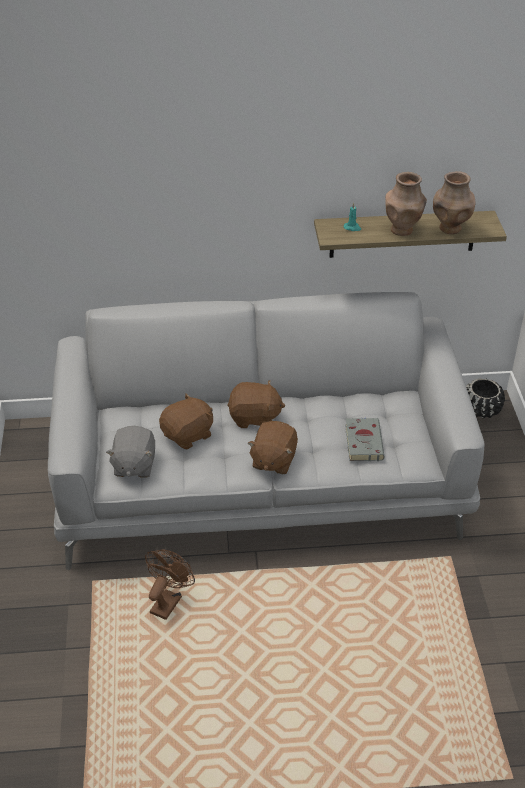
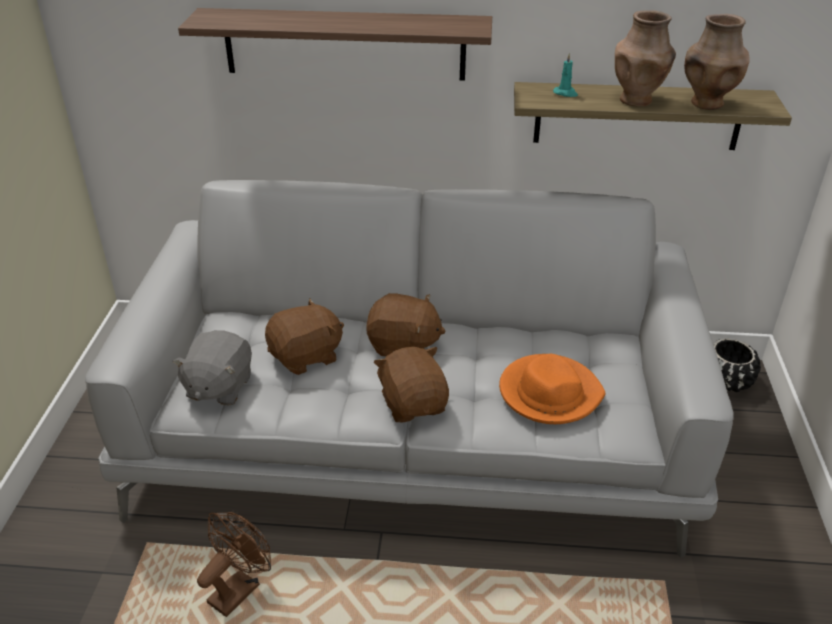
camera: 10 degrees right, 5 degrees down
(189, 204) = (344, 44): none -> shelf
(273, 460) = (413, 404): brown plush toy -> brown plush toy turned 135 degrees clockwise
(363, 441) = (549, 393): grey book -> orange hat

